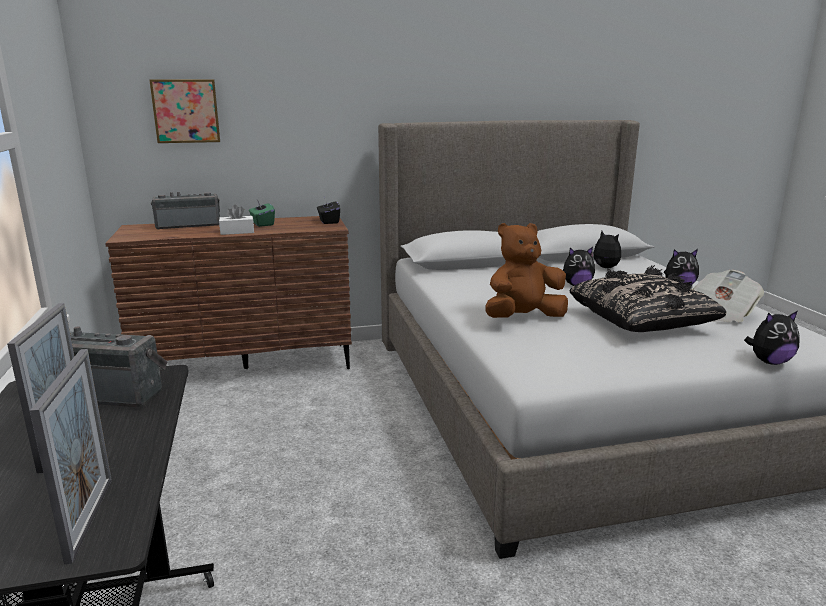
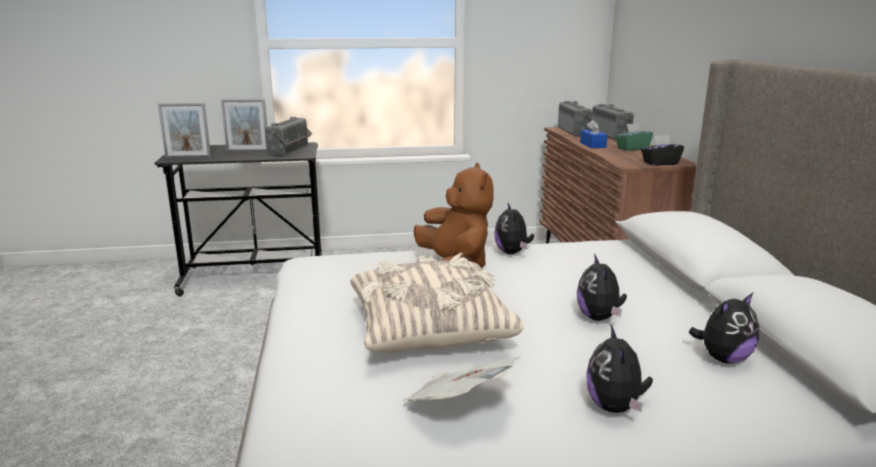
camera: 95 degrees right, 0 degrees up
(152, 234) = (576, 131): none -> radio
(186, 111) = (648, 34): picture -> none
(237, 232) = (592, 145): white tissue box -> blue tissue box
(640, 323) = (430, 331): black pillow -> beige pillow
(769, 361) = (274, 387): plush toy -> plush toy (512, 253)

